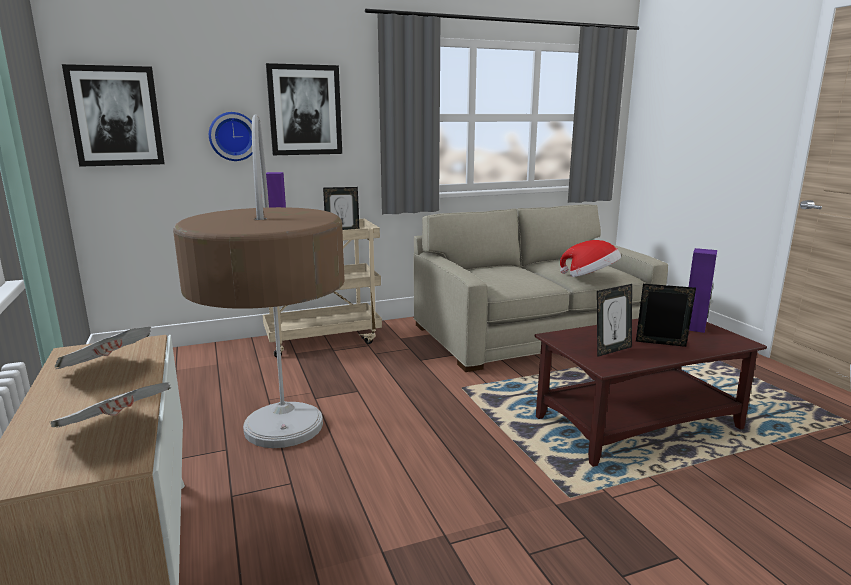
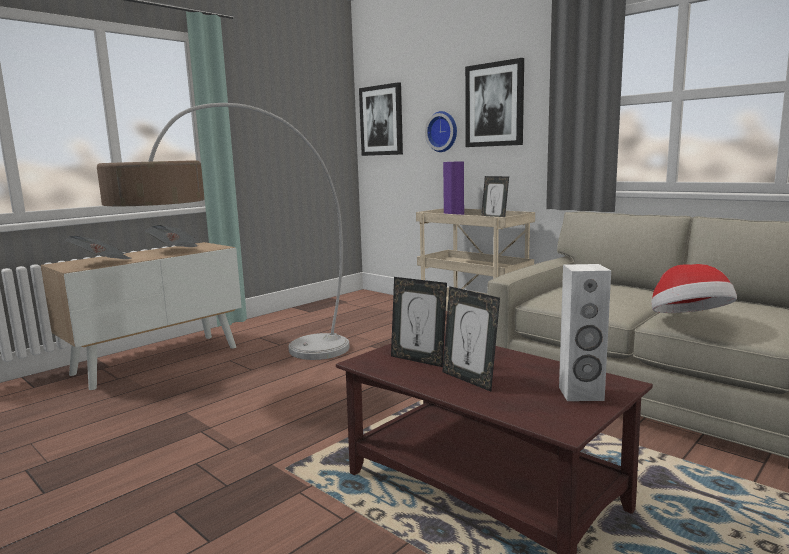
camera: 65 degrees right, 5 degrees down
(661, 345) = (469, 380): picture frame -> picture frame turned 150 degrees clockwise
(694, 327) = (581, 394): purple speaker -> white speaker

